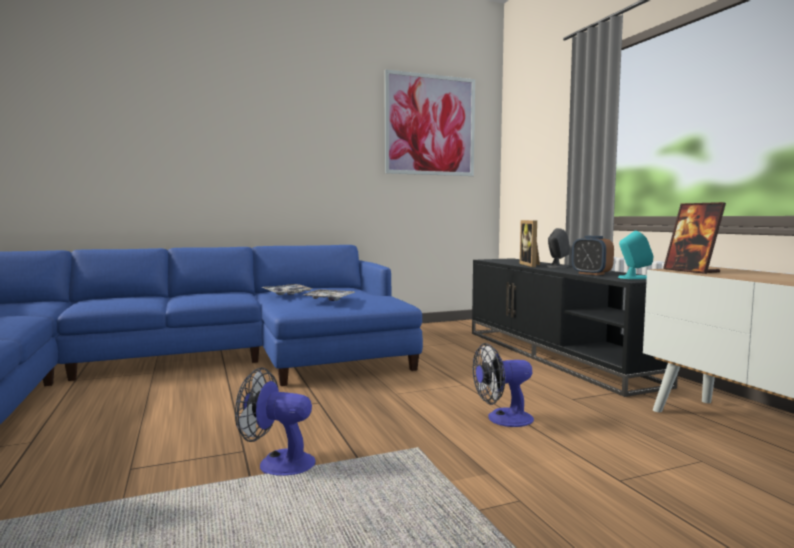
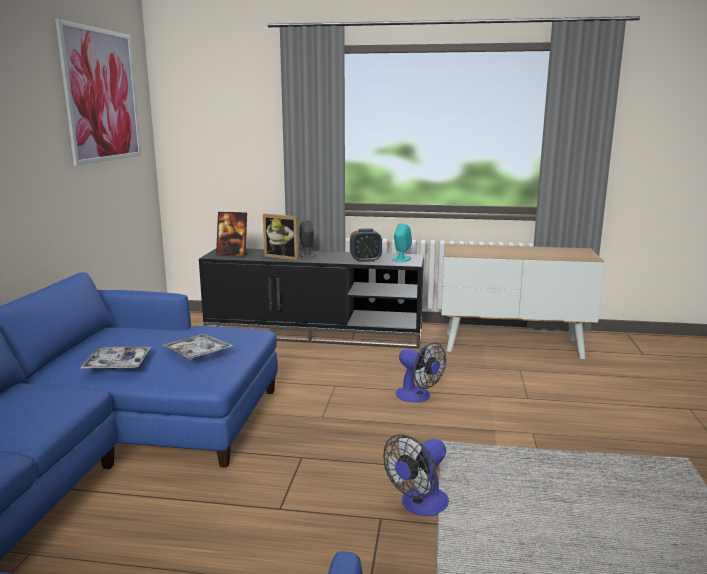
camera: 60 degrees left, 10 degrees up
(502, 419) = (418, 397): fan -> fan turned 60 degrees counterclockwise
(691, 271) = (466, 253): picture frame -> picture frame (232, 254)

